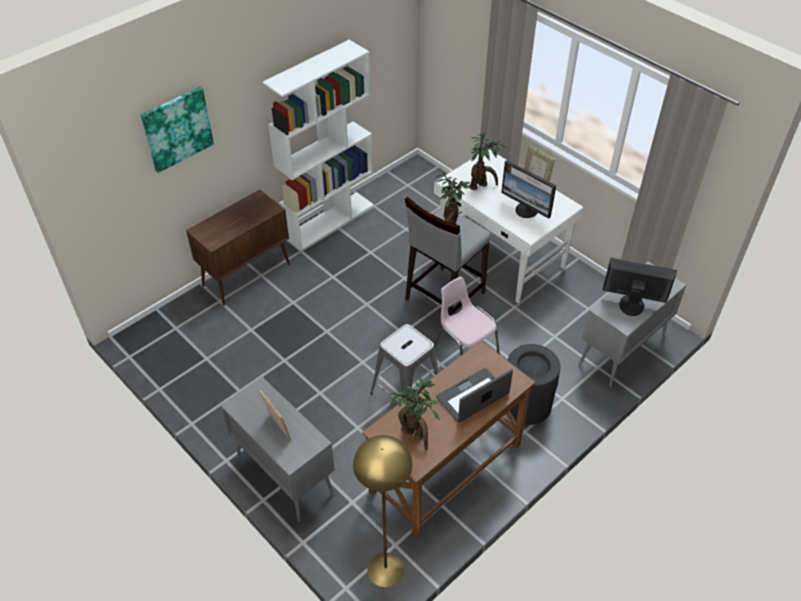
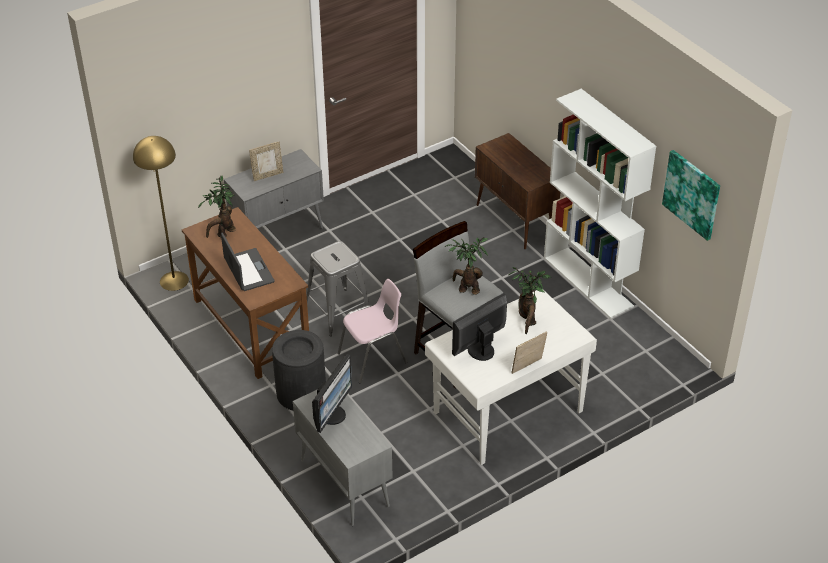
camera: 100 degrees right, 5 degrees down
(177, 129) = (524, 49): picture -> picture (692, 194)

